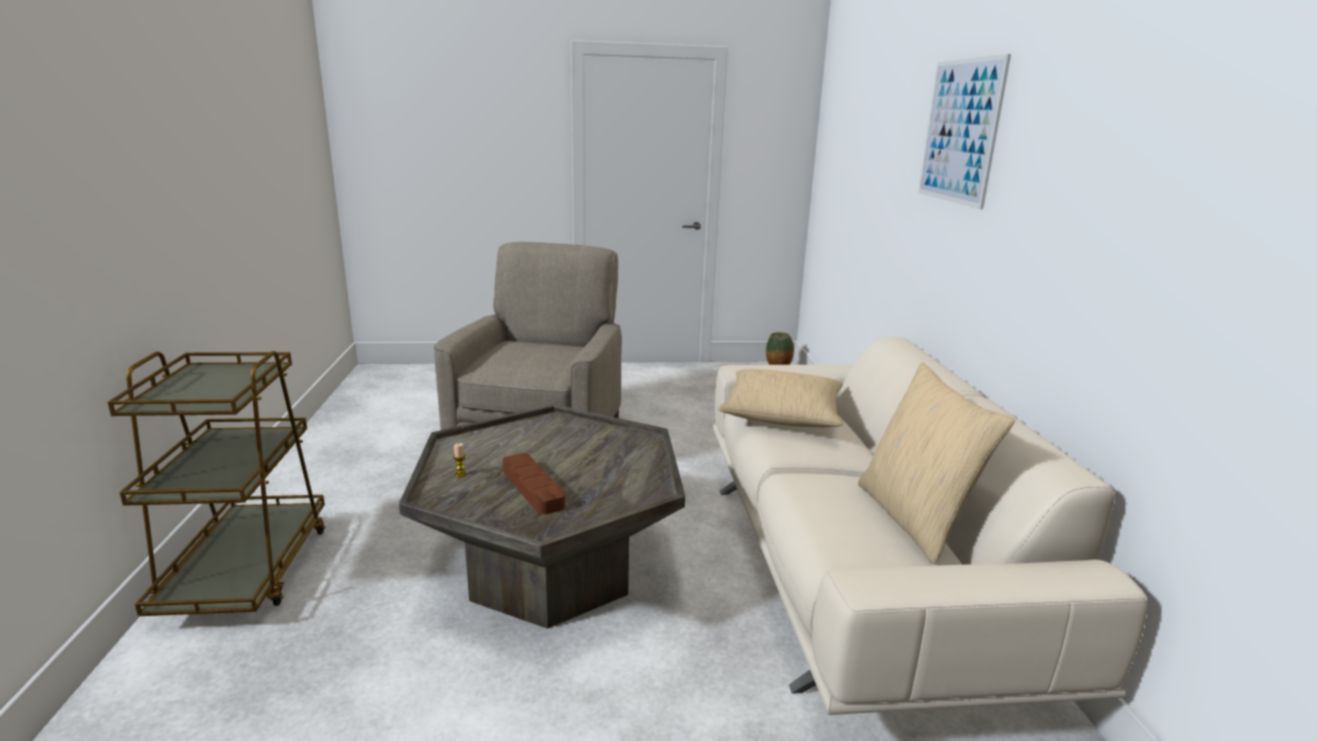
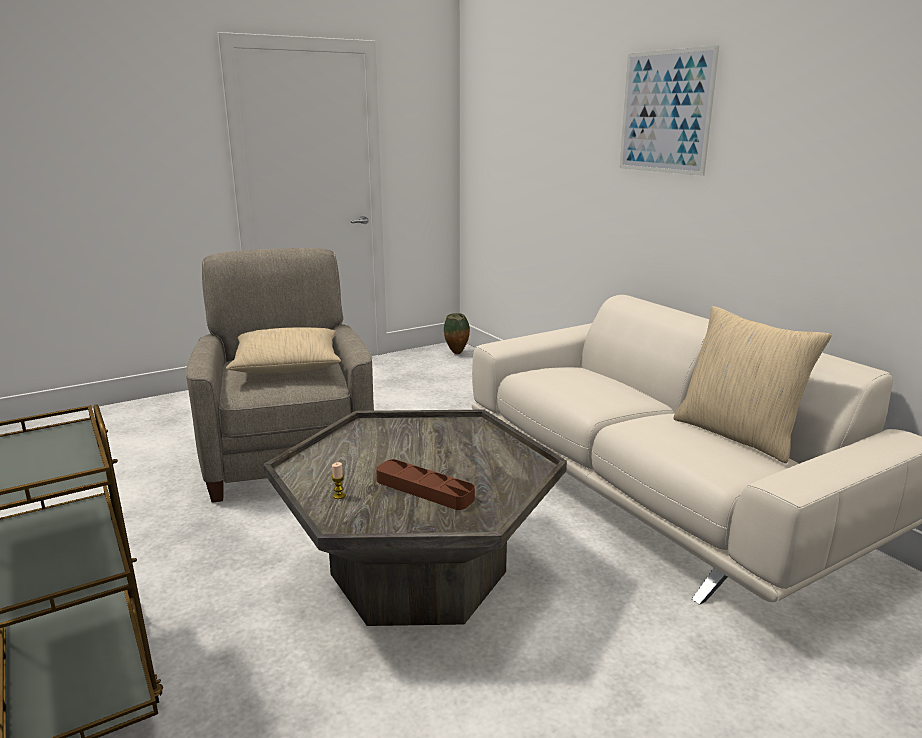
camera: 25 degrees left, 0 degrees up
(782, 414) = (560, 377): beige pillow -> beige pillow (287, 365)

